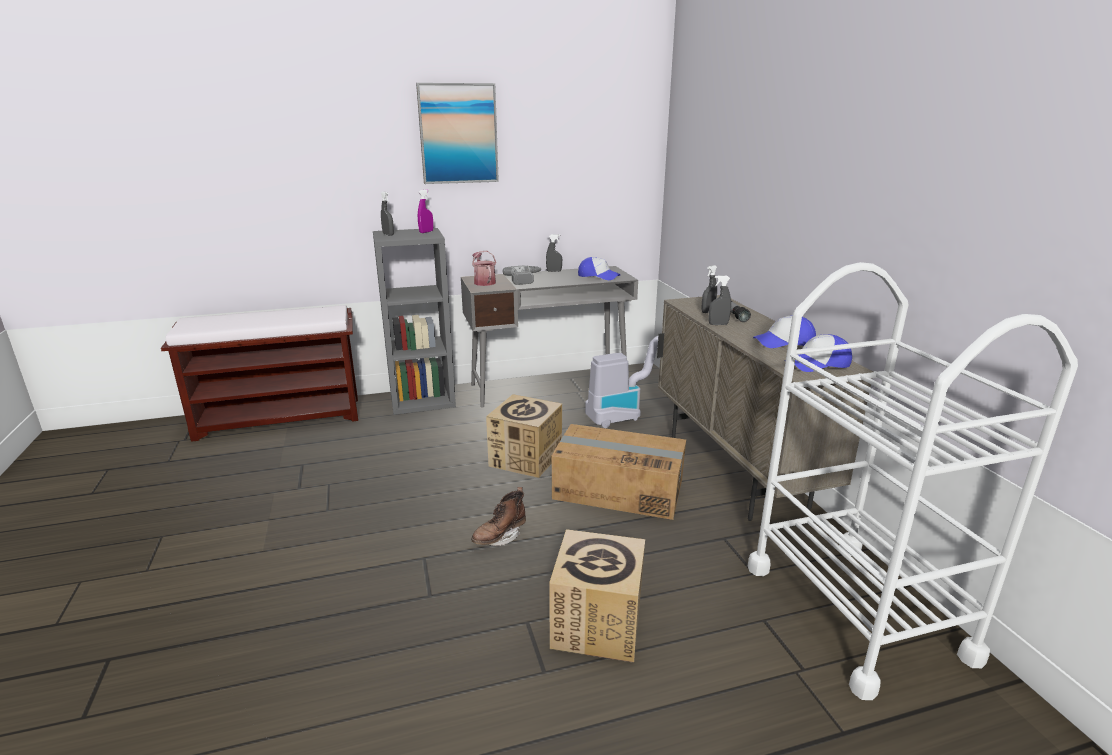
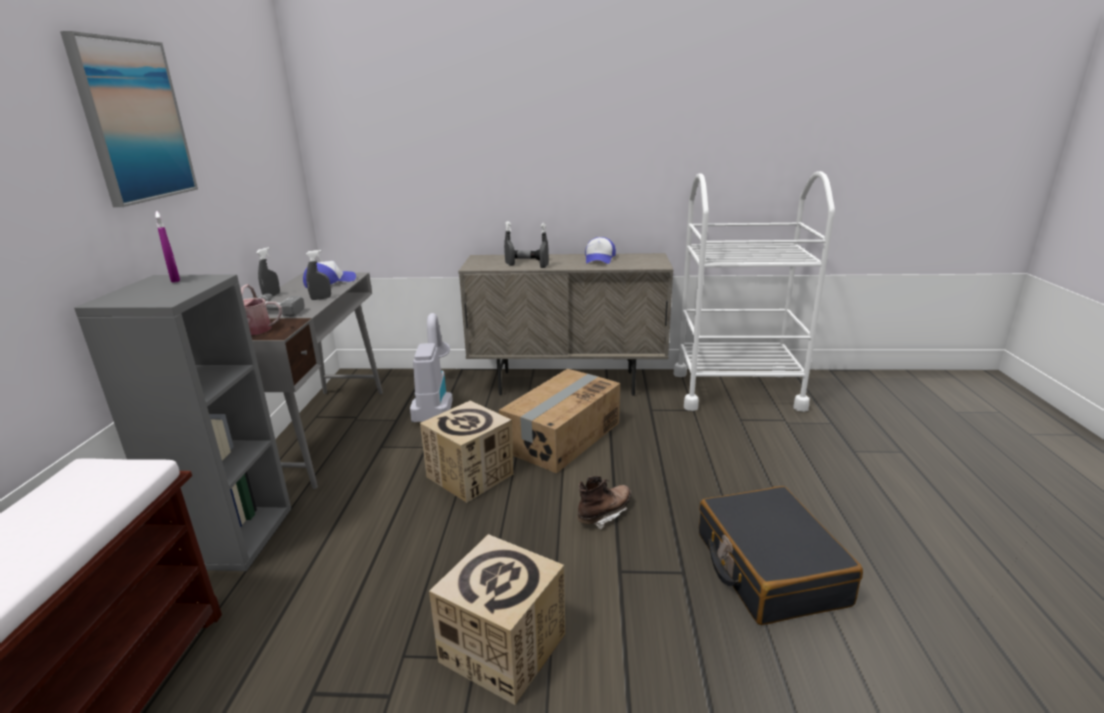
camera: 70 degrees left, 0 degrees up
(388, 234) = (140, 298): grey spray bottle -> grey spray bottle (321, 298)
(449, 657) = (768, 568): none -> black suitcase
(500, 537) = (604, 514): brown boot -> brown boot turned 105 degrees counterclockwise
(597, 624) = (737, 483): cardboard box -> cardboard box (503, 648)
(818, 364) = (646, 259): cap -> none

